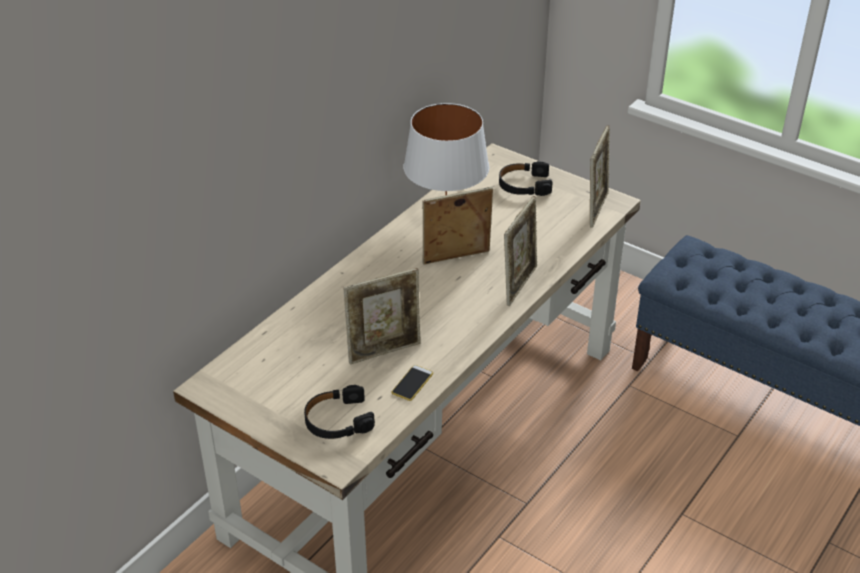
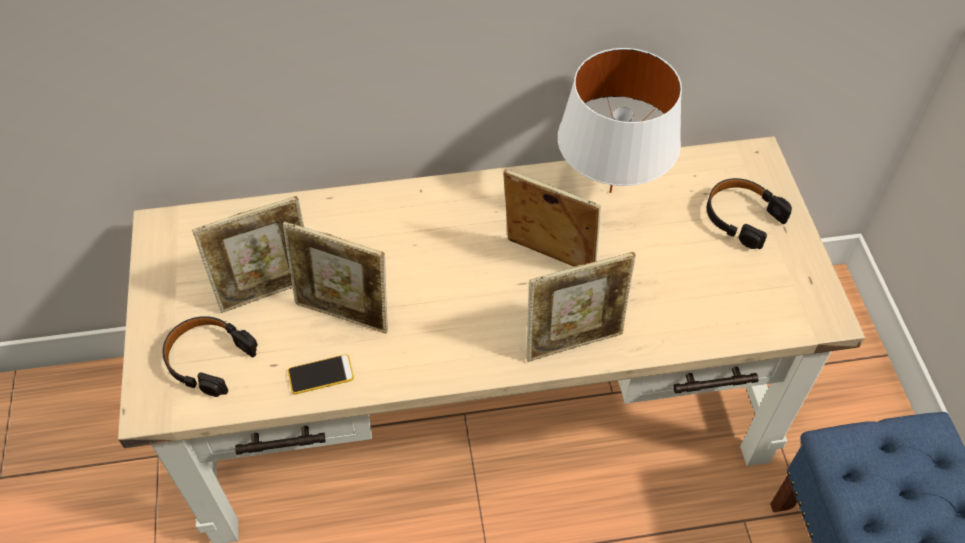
camera: 45 degrees right, 15 degrees up
(596, 208) = (790, 309): picture frame -> picture frame (268, 291)

